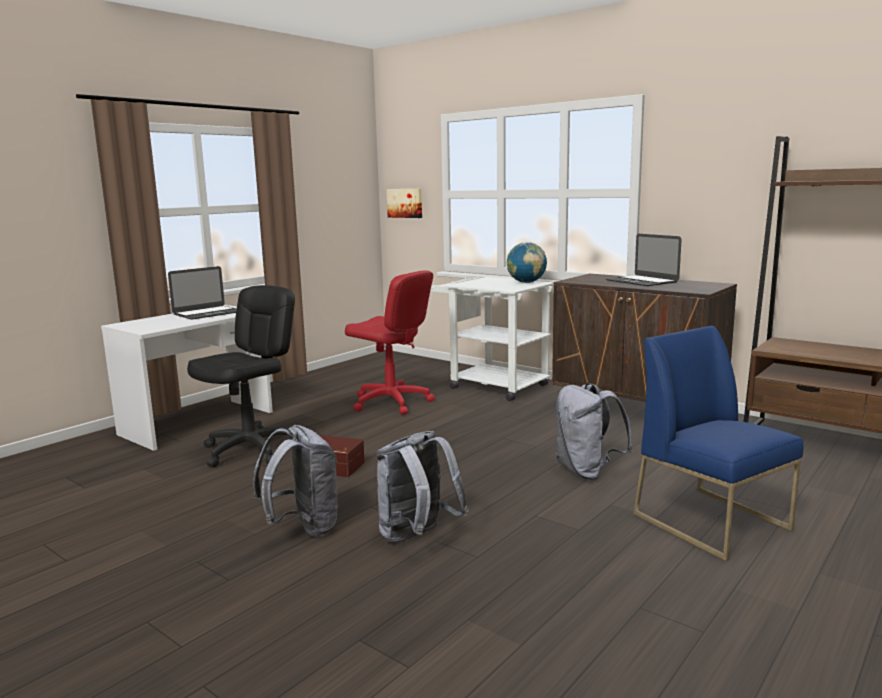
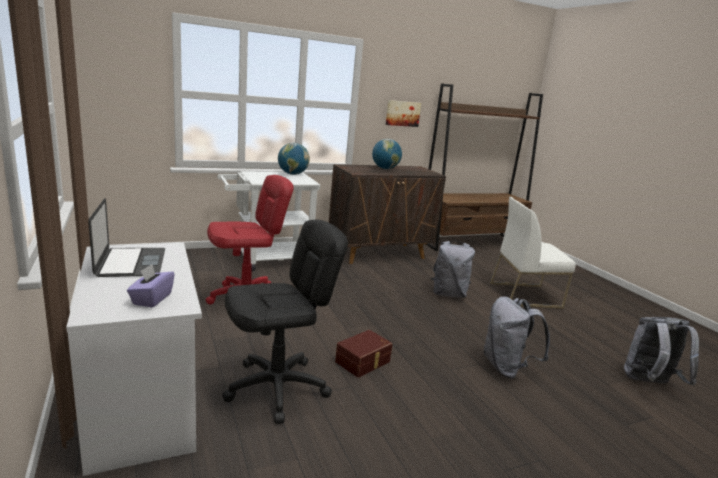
camera: 65 degrees left, 5 degrees up
(152, 326) = (151, 299): none -> purple tissue box
(251, 450) = (277, 388): black office chair -> black office chair turned 90 degrees clockwise
(303, 528) = (469, 405): grey backpack -> grey backpack (649, 383)
(405, 203) = (119, 98): picture -> picture (402, 113)
(641, 281) = (385, 169): laptop -> globe
(712, 522) = (525, 295): blue chair -> white chair

